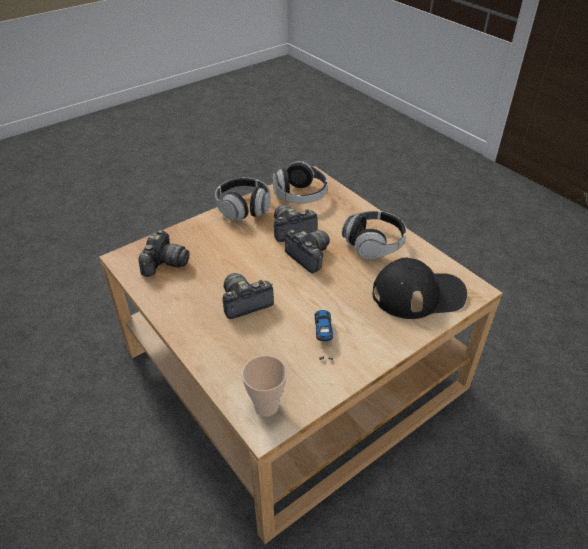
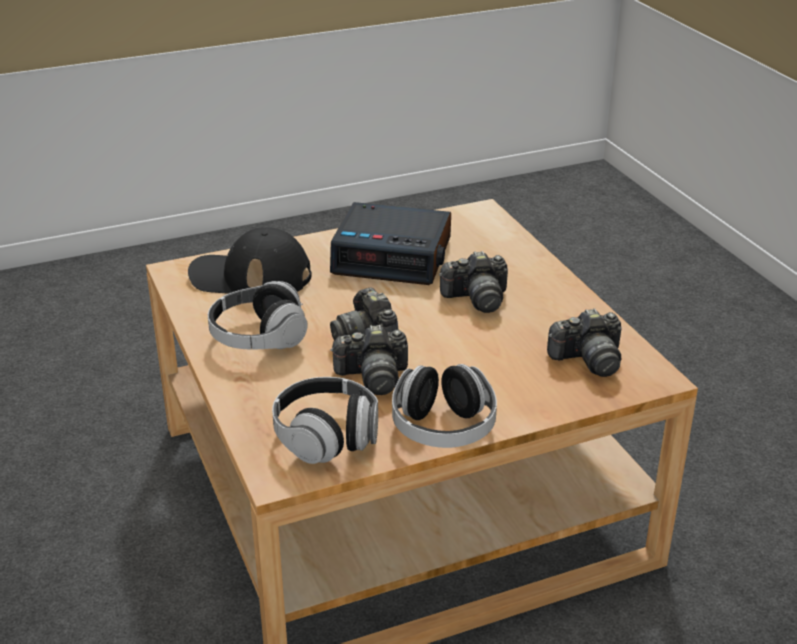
camera: 165 degrees left, 10 degrees down
(164, 263) = (588, 360): camera -> camera turned 135 degrees counterclockwise
(266, 406) = (476, 221): cup -> none
(323, 338) = (393, 256): toy car -> alarm clock

